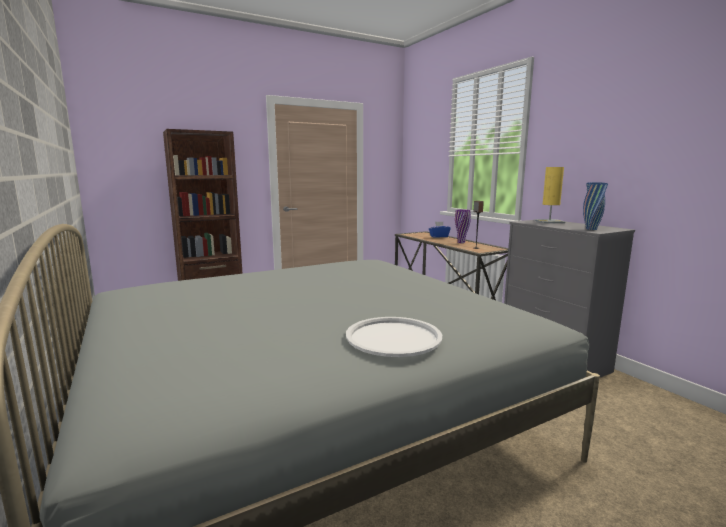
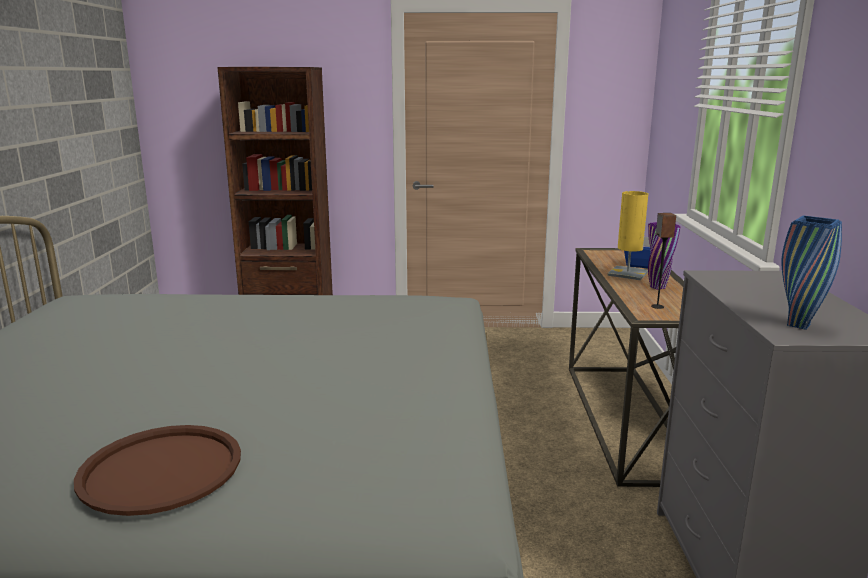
camera: 30 degrees right, 5 degrees up
(393, 337) = (160, 470): white tray -> brown tray
(549, 222) = (769, 284): yellow table lamp -> yellow table lamp (627, 274)

